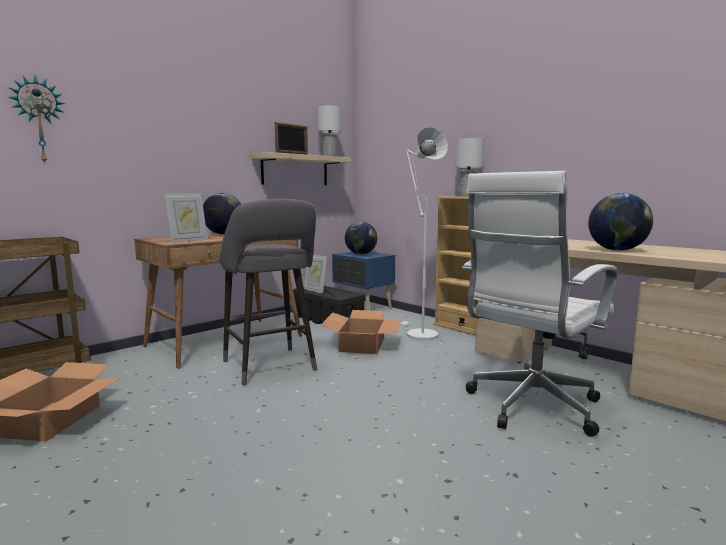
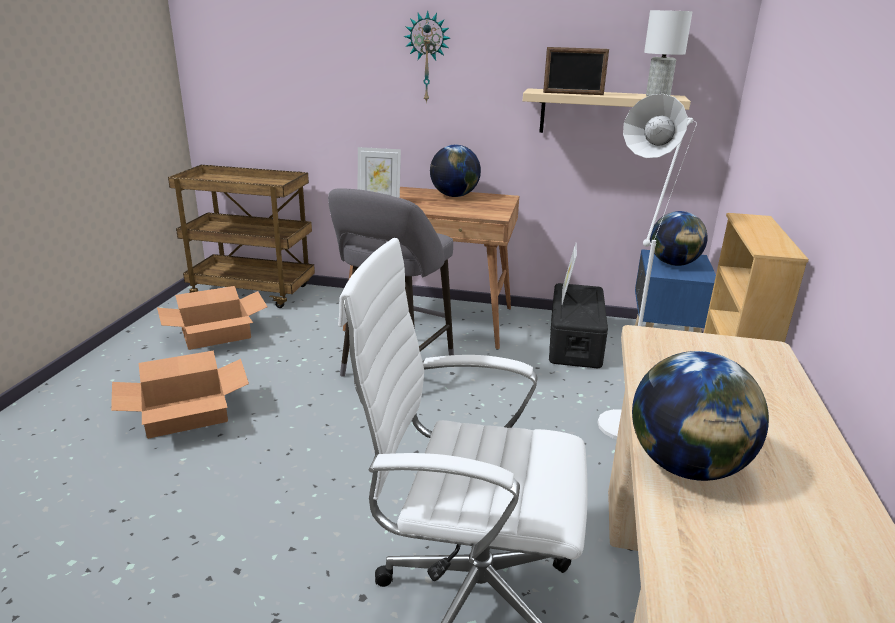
camera: 55 degrees right, 15 degrees up
(39, 120) = (297, 57): wall clock -> wall clock (427, 57)
(362, 344) = (524, 395): cardboard box -> cardboard box (186, 414)
(467, 196) = (761, 229): white table lamp -> none

